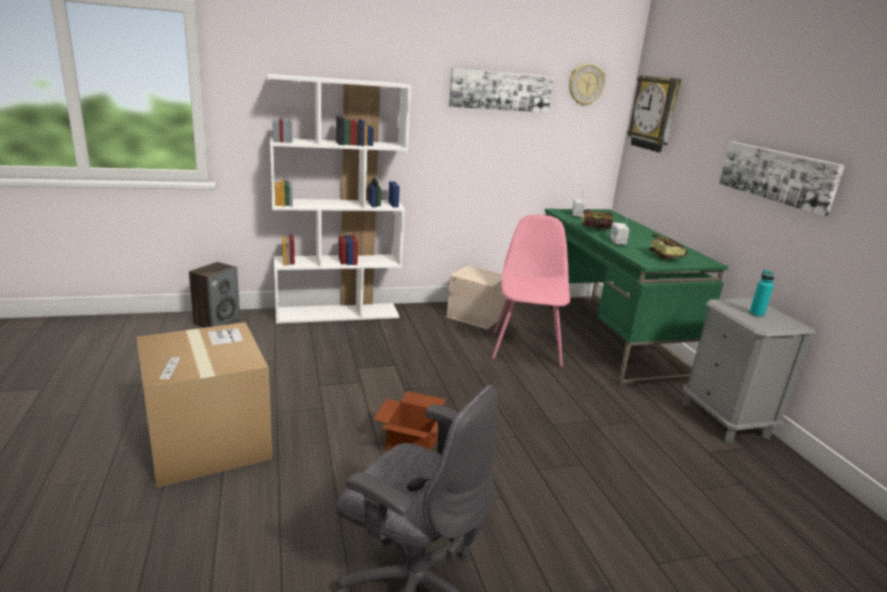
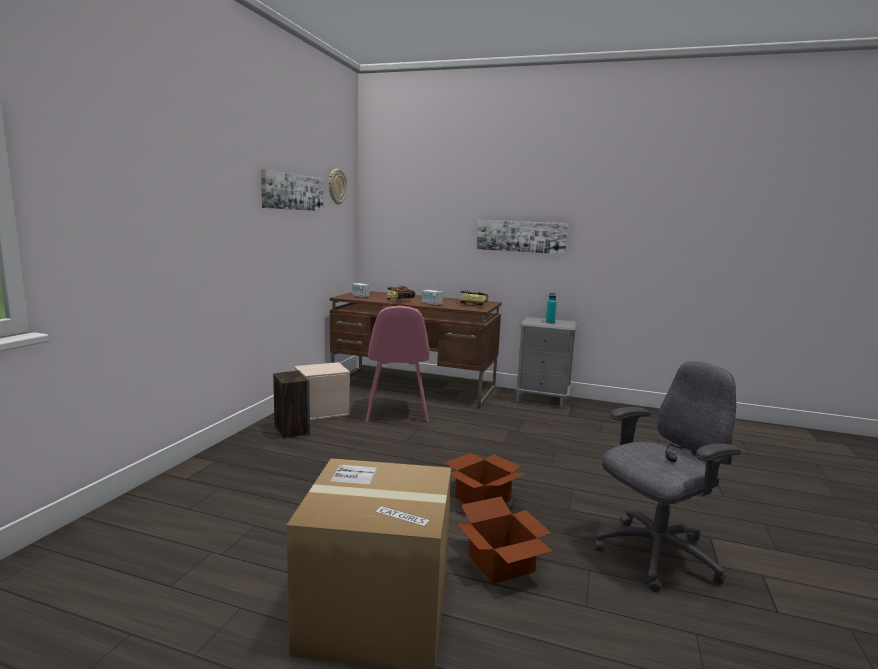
camera: 55 degrees left, 10 degrees down
(217, 322) = (87, 541): speaker -> speaker (291, 430)
(309, 483) = (501, 564): none -> cardboard box
(338, 313) = (208, 462): white bookcase -> none
(526, 347) = (397, 413): pink chair -> pink chair turned 135 degrees counterclockwise
(604, 336) = (414, 387): green desk -> brown desk
(655, 113) = (390, 207): wall clock -> none

